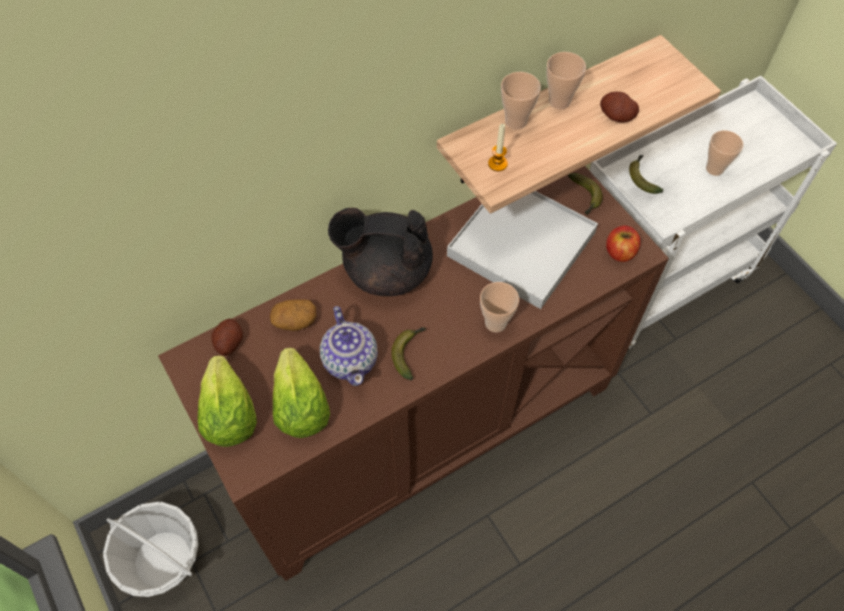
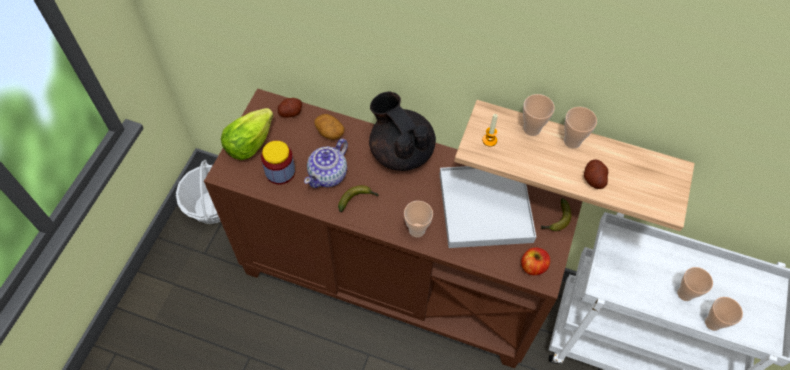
camera: 50 degrees right, 0 degrees up
(300, 407) = (280, 172): lettuce -> jar
(642, 177) = (629, 253): banana -> none
(757, 171) = (712, 323): none -> cup

